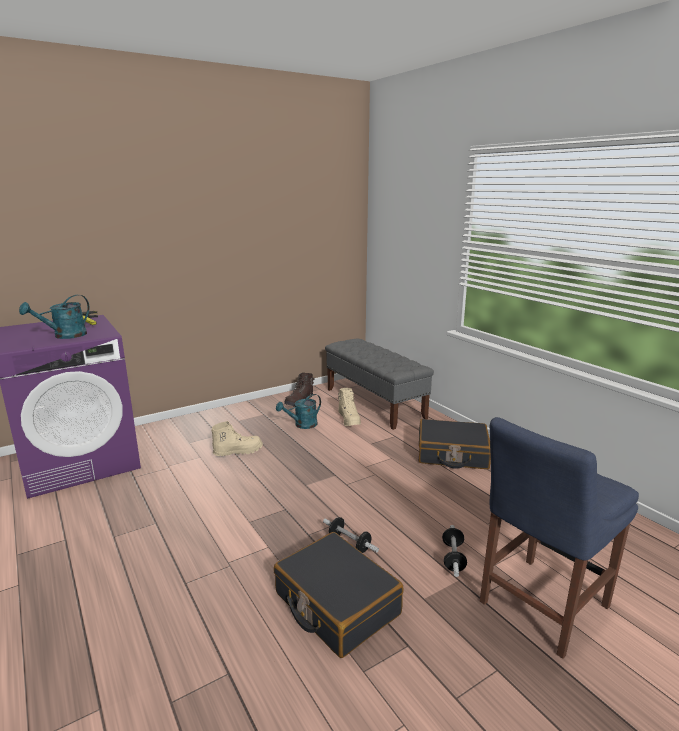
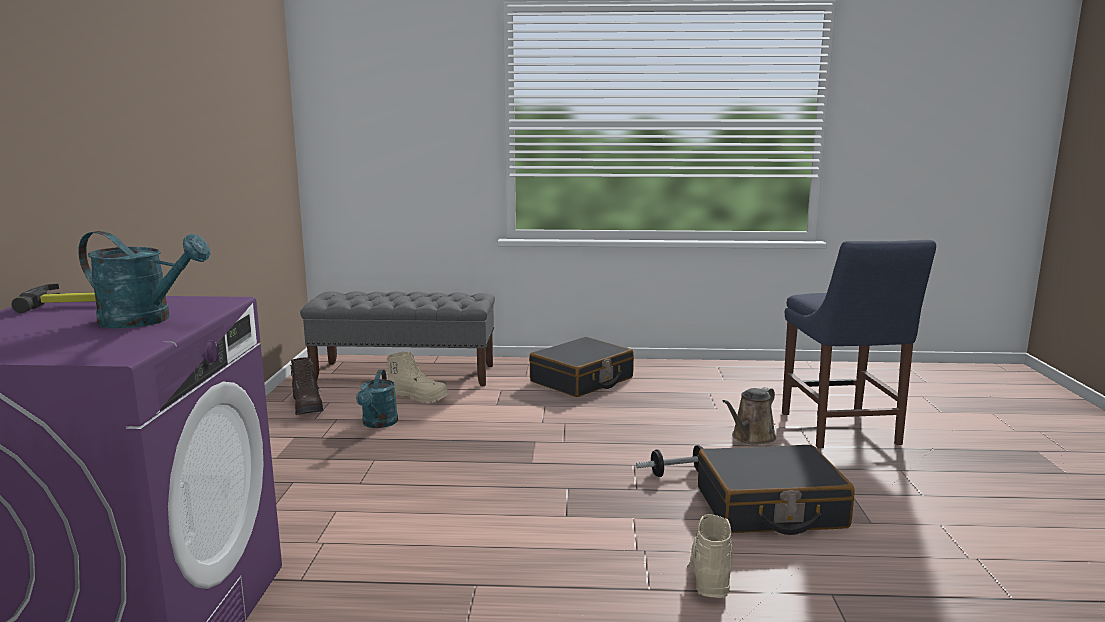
camera: 55 degrees left, 5 degrees down
(64, 336) = (146, 320): turquoise watering can -> turquoise watering can turned 60 degrees counterclockwise
(238, 451) = (372, 480): beige boot -> beige boot (710, 573)
(453, 558) = (751, 437): dumbbell -> brown watering can

